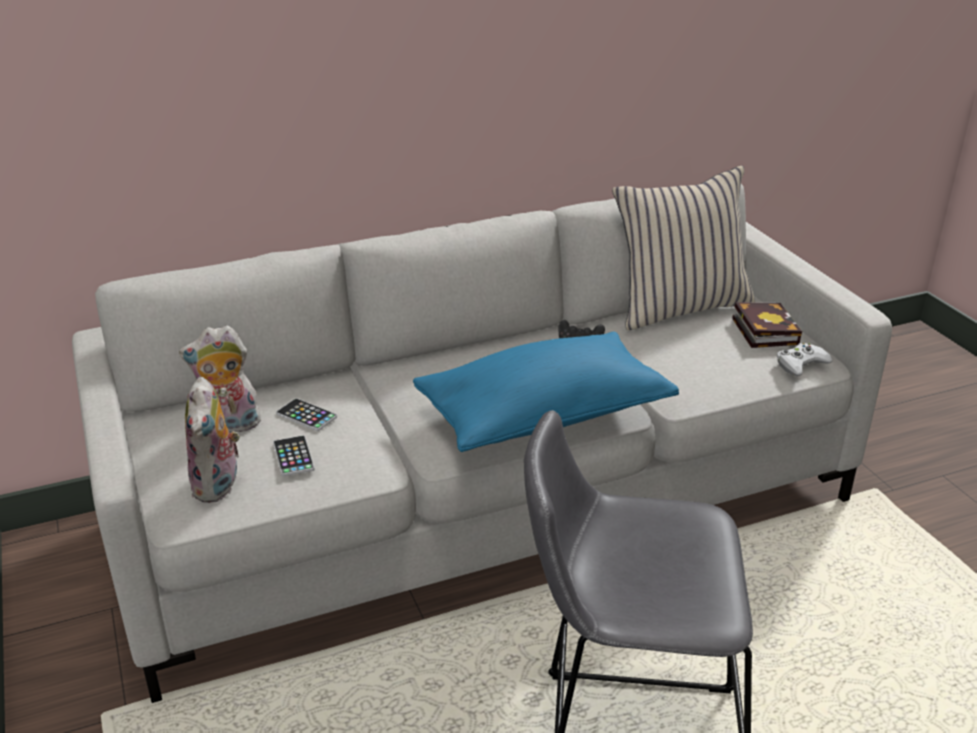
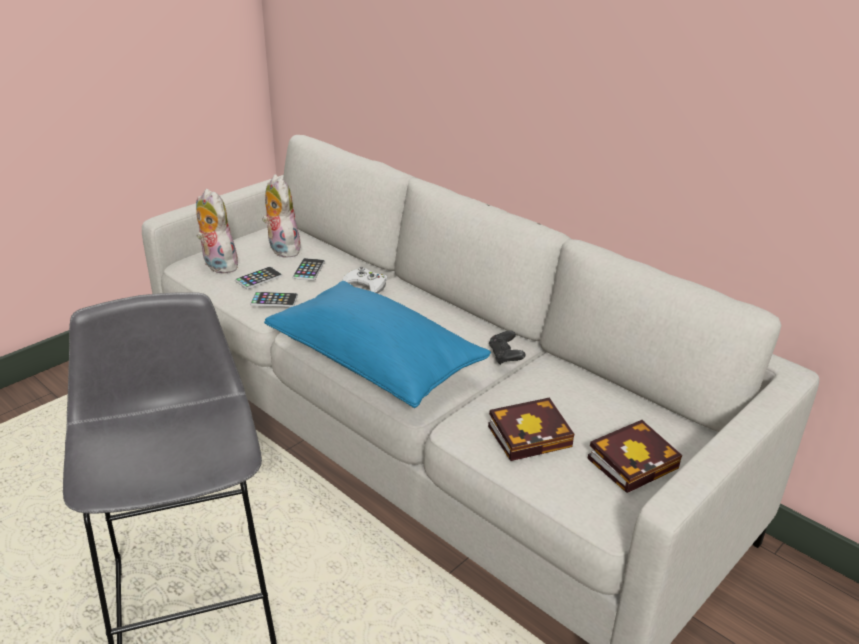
camera: 65 degrees right, 0 degrees up
(219, 486) = (217, 265): plush toy -> plush toy turned 75 degrees clockwise
(357, 455) = (274, 300): none -> phone
(679, 307) = (628, 398): beige pillow -> none
(709, 362) = (532, 435): none -> book
(801, 364) = (587, 501): white game controller -> white game controller (366, 285)

